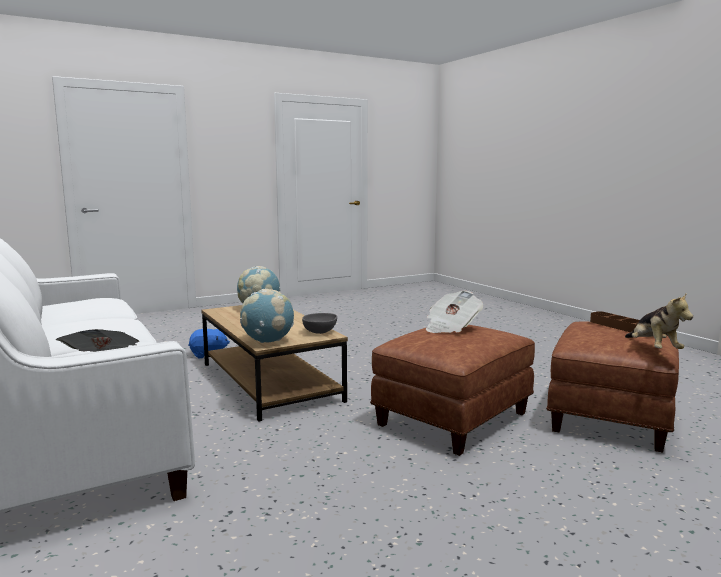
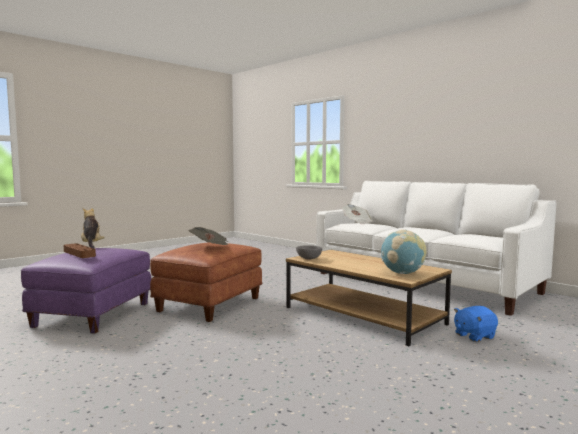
camera: 165 degrees right, 5 degrees down
(268, 341) = (333, 253): globe -> none
(609, 416) = (93, 315): brown ottoman -> purple ottoman

